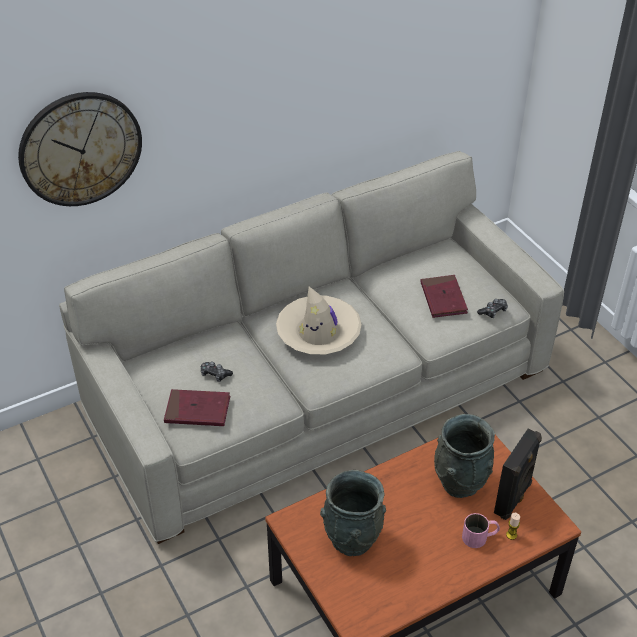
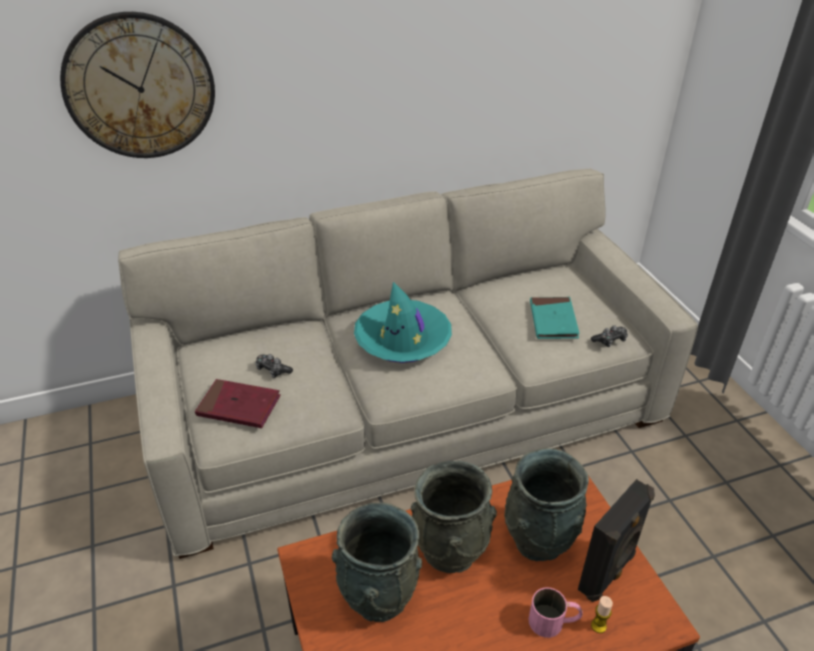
camera: 10 degrees right, 5 degrees down
(319, 332) = (403, 339): beige hat -> turquoise hat
(397, 499) = (451, 550): none -> grey vase
(443, 298) = (553, 320): red book -> turquoise book

